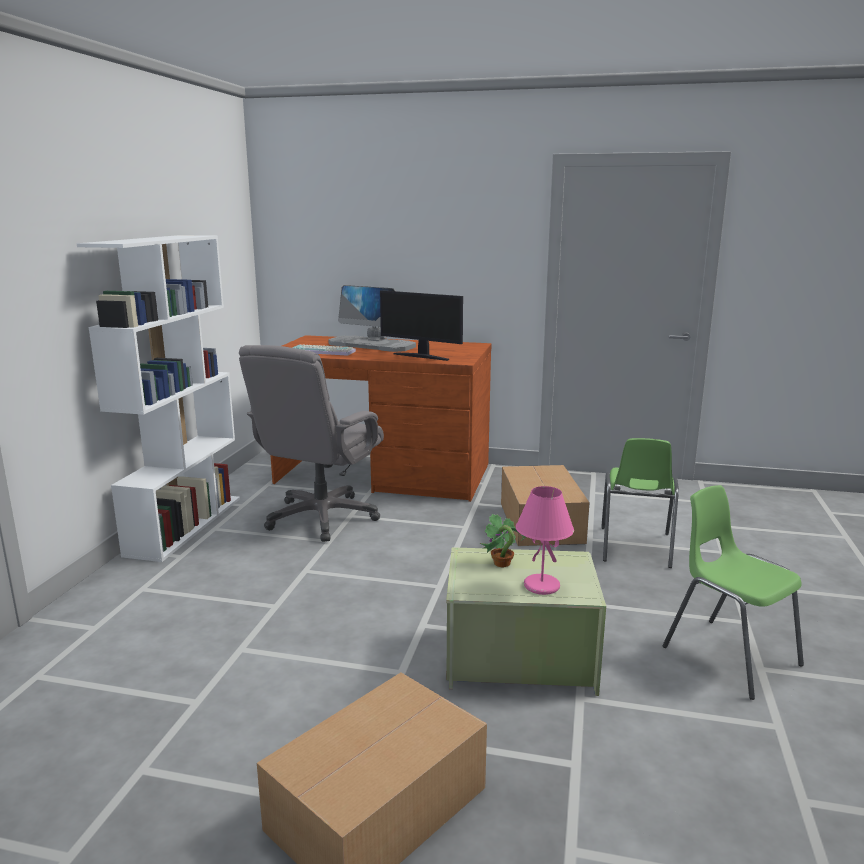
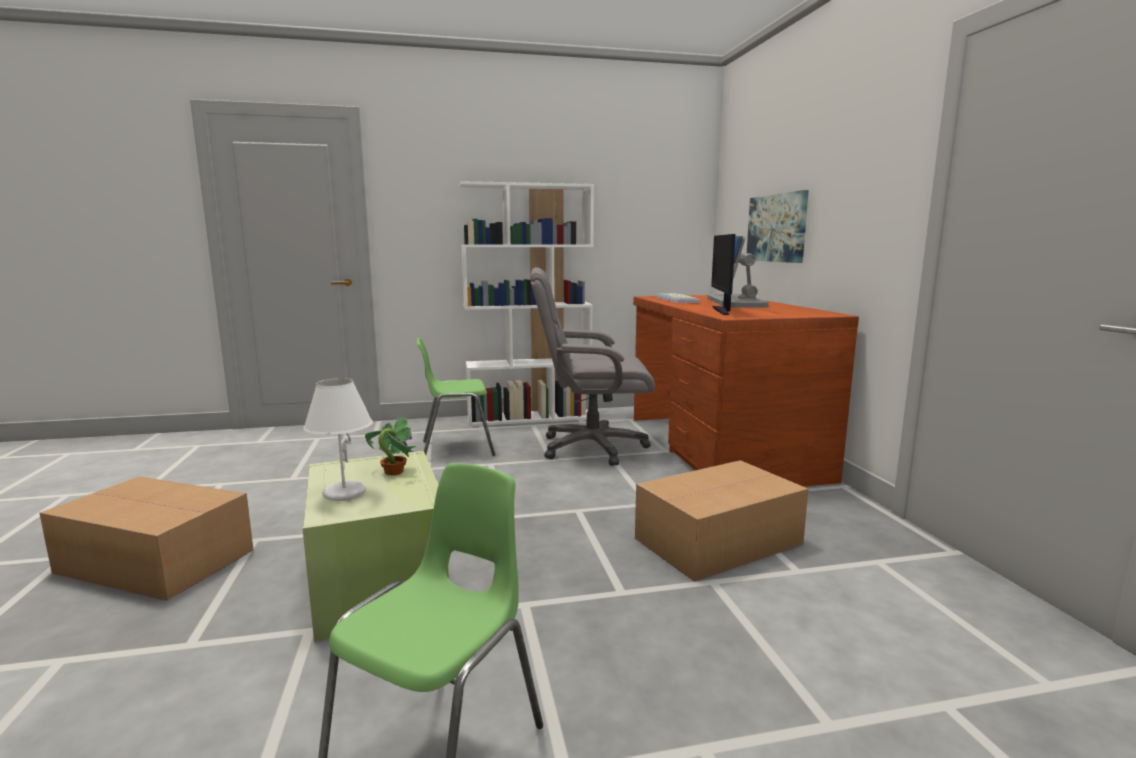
camera: 65 degrees right, 5 degrees down
(372, 274) = (777, 228): none -> picture
(541, 586) = (343, 493): pink table lamp -> white table lamp
(635, 547) = (729, 622): green chair -> green chair (457, 448)

